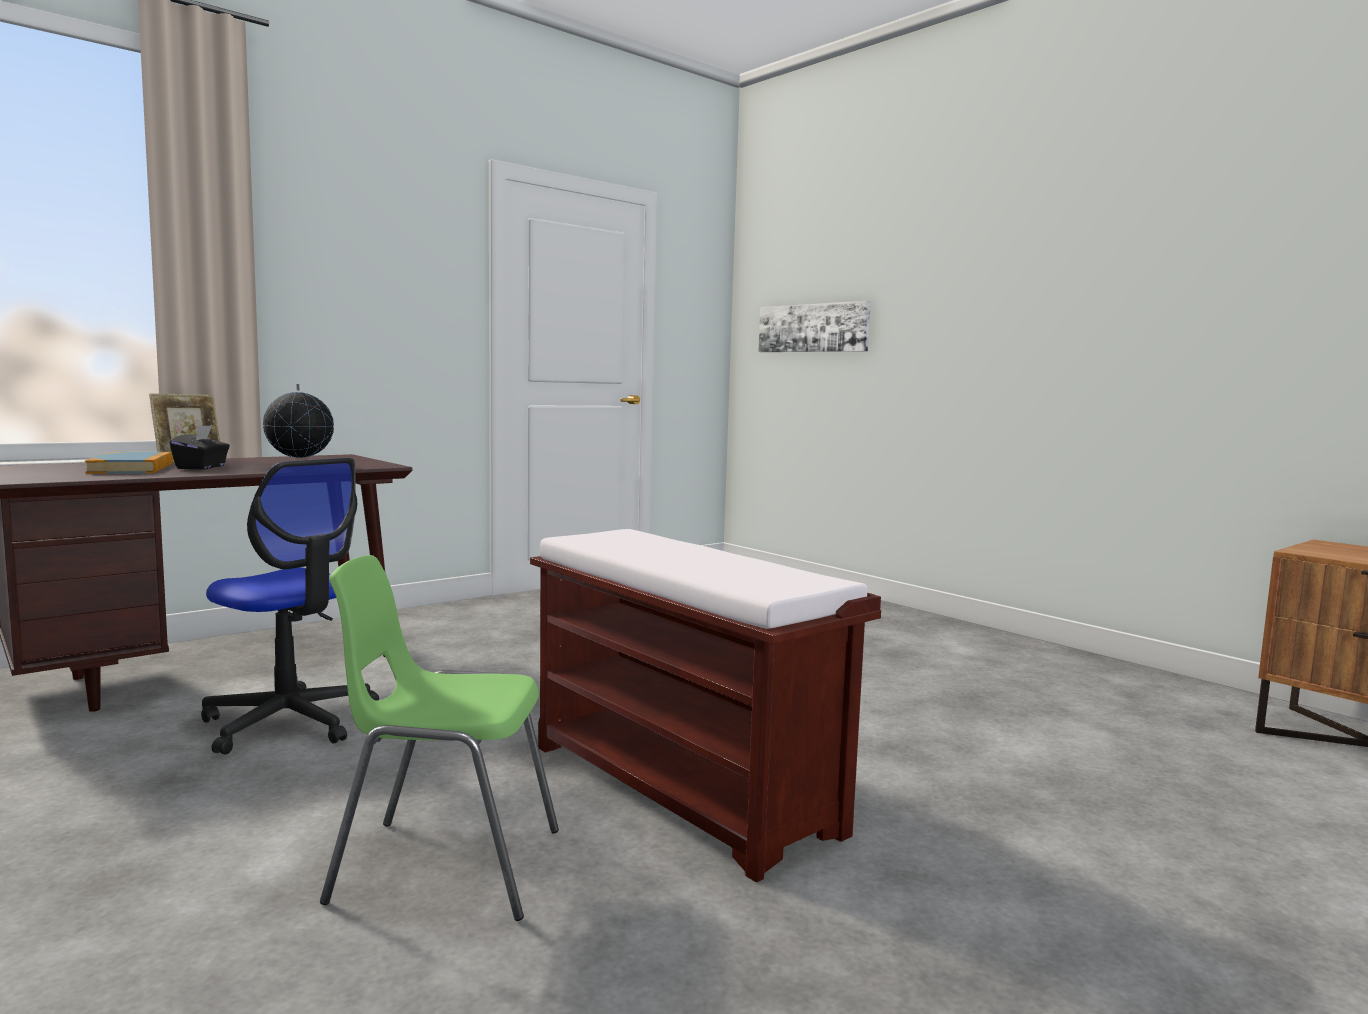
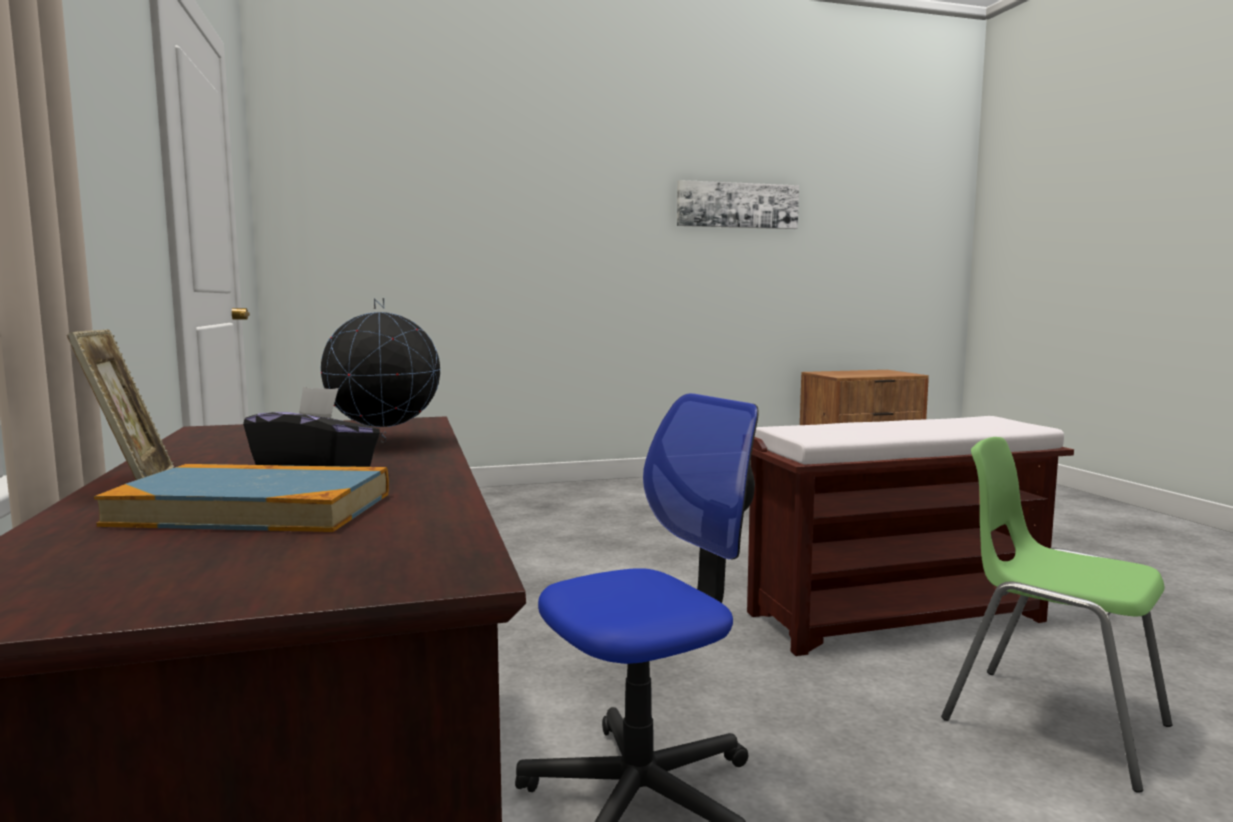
camera: 65 degrees left, 0 degrees up
(445, 865) = (1052, 722): green chair -> green chair turned 105 degrees clockwise
(813, 328) = (391, 231): picture -> picture (737, 205)

